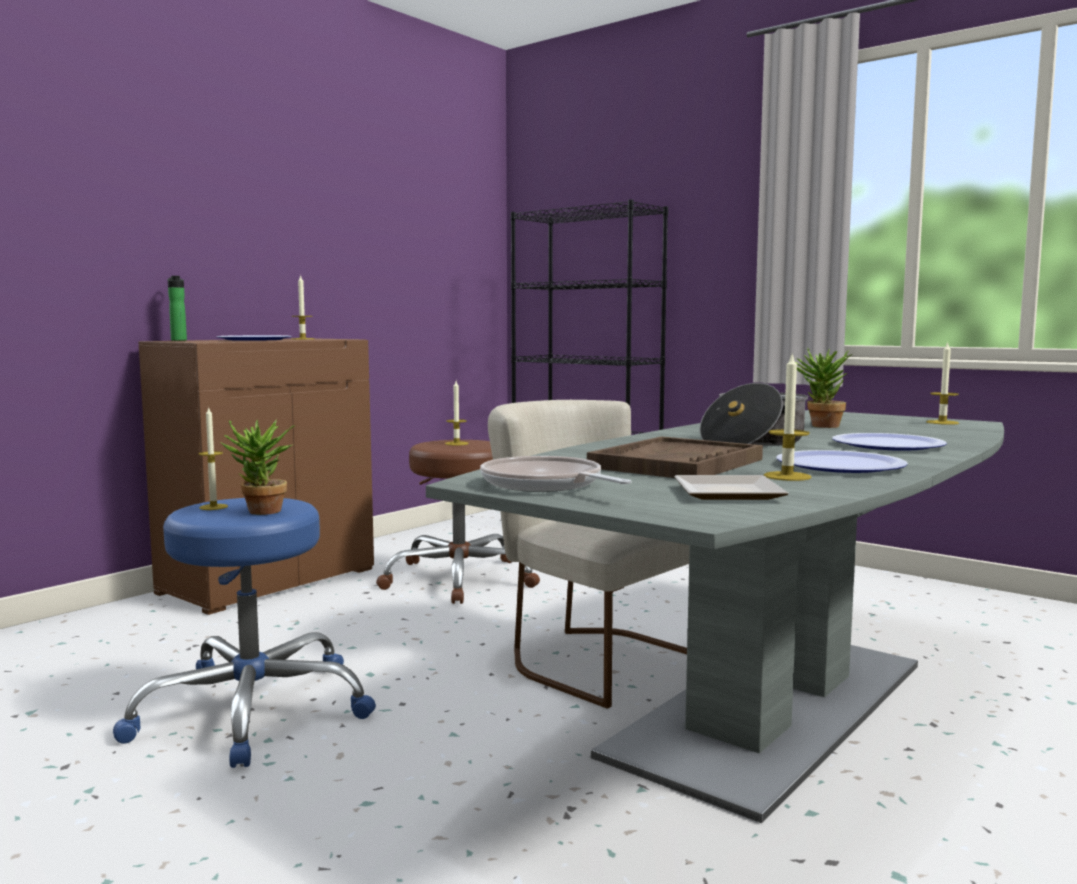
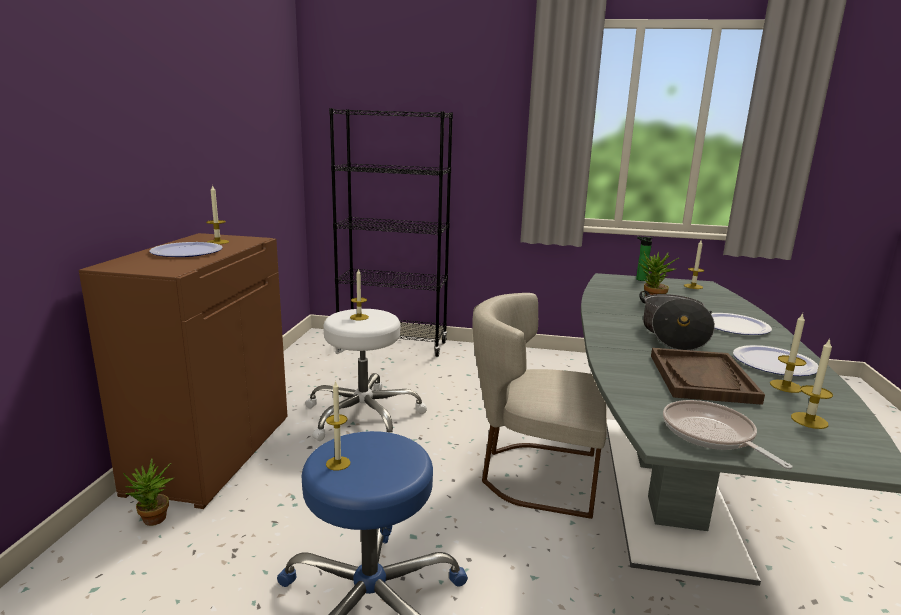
camera: 30 degrees left, 10 degrees up
(178, 340) = (117, 262): bottle -> bottle (639, 279)
(260, 513) = (393, 462): potted plant -> potted plant (153, 522)
(459, 579) = (364, 416): brown stool -> white stool
(545, 485) = (711, 435): frying pan -> frying pan turned 45 degrees clockwise
(724, 492) = (809, 420): plate -> candle

